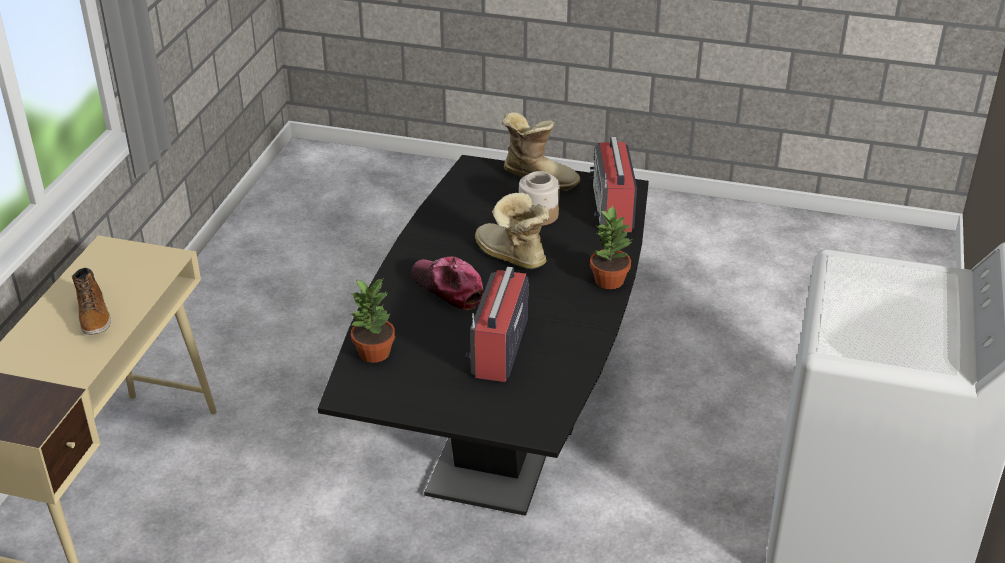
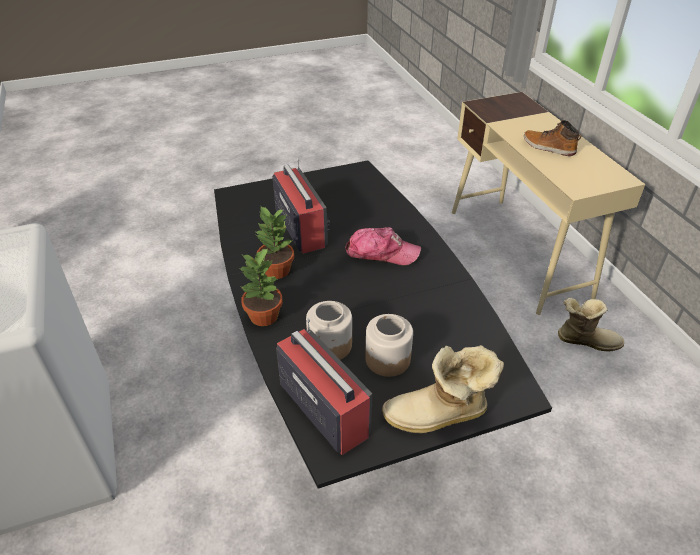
camera: 145 degrees right, 5 degrees up
(375, 353) = (374, 194): potted plant -> potted plant (276, 270)
(510, 256) = (365, 300): boot -> boot (585, 339)
(573, 239) = (329, 345): none -> jar

